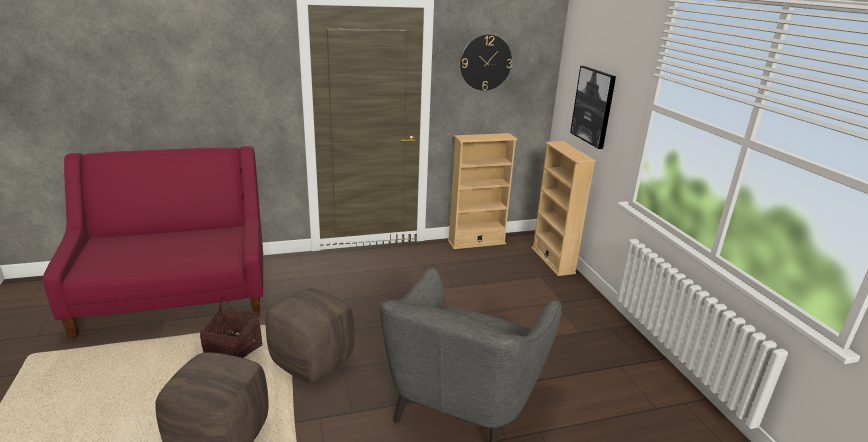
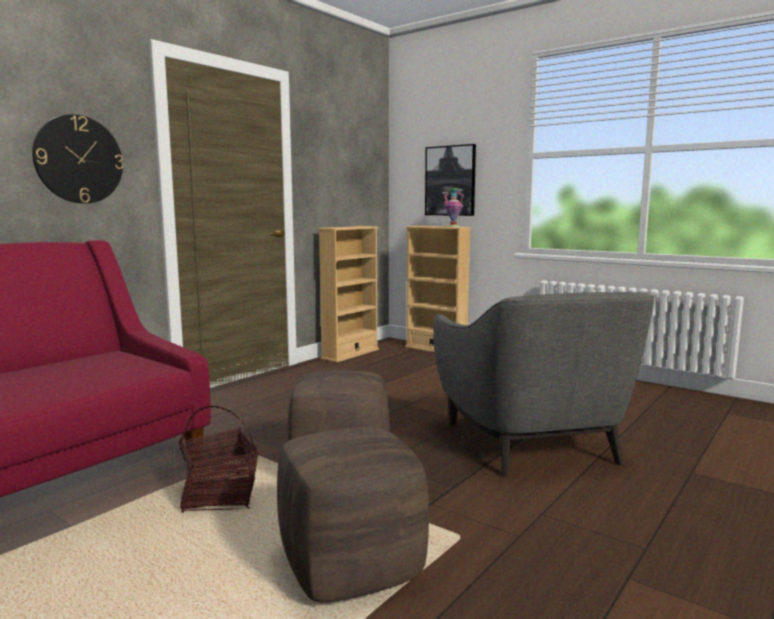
camera: 35 degrees left, 15 degrees down
(485, 62) = (335, 149): wall clock -> wall clock (79, 159)
(579, 155) = (453, 226): none -> vase

